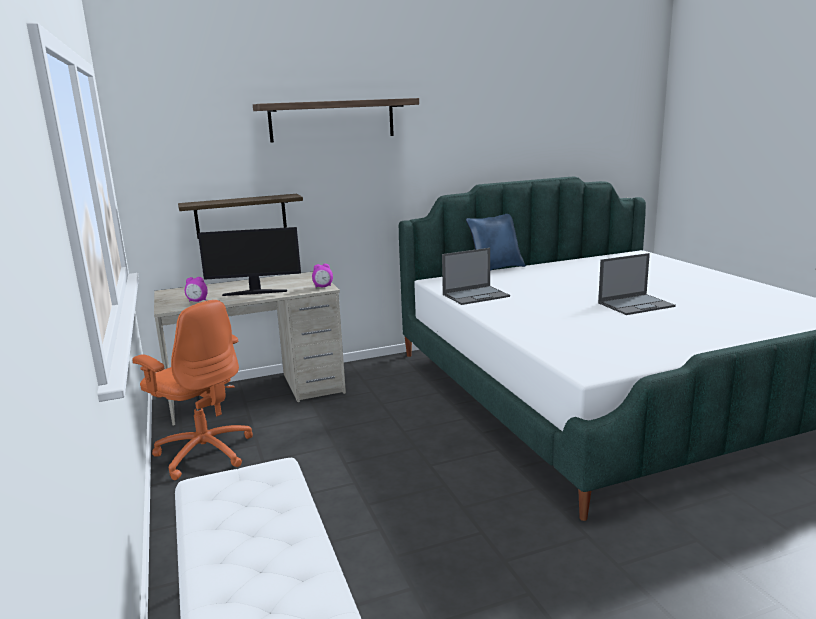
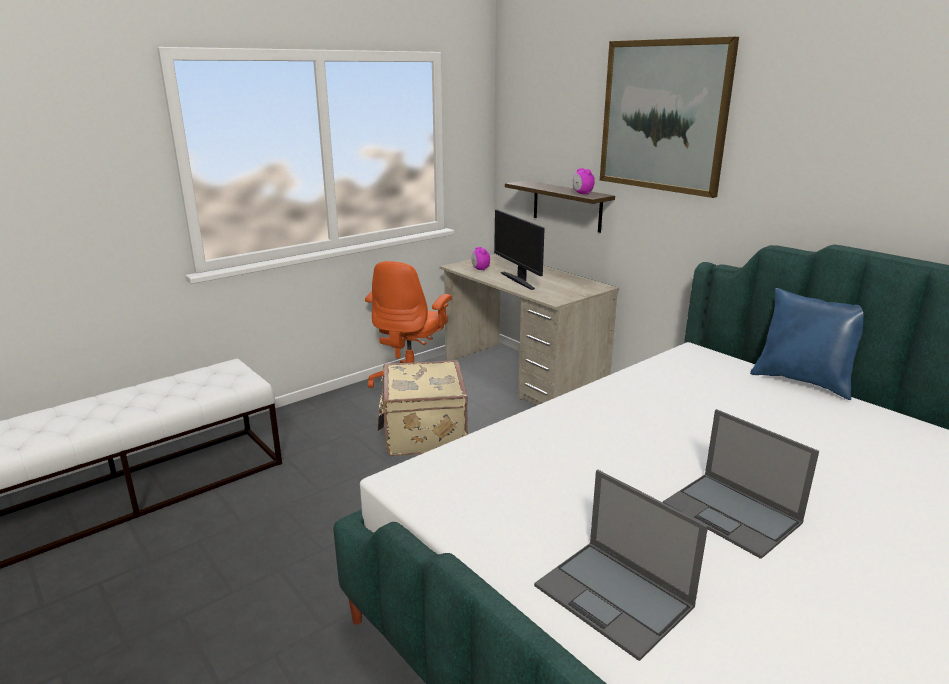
camera: 70 degrees right, 5 degrees up
(315, 457) = (423, 433): none -> beige suitcase
(323, 287) = (559, 299): alarm clock -> alarm clock (582, 194)
(332, 120) = (663, 116): shelf -> picture
(476, 295) = (656, 383): laptop -> laptop (615, 597)

